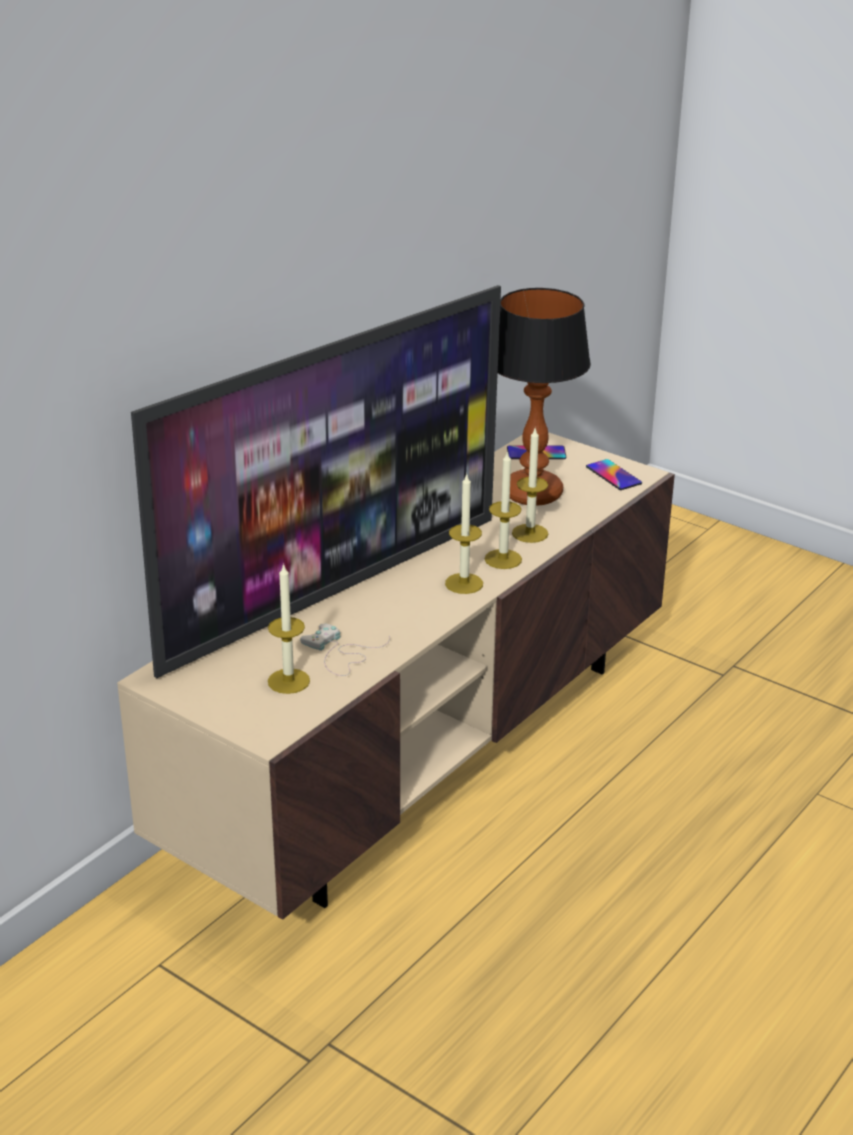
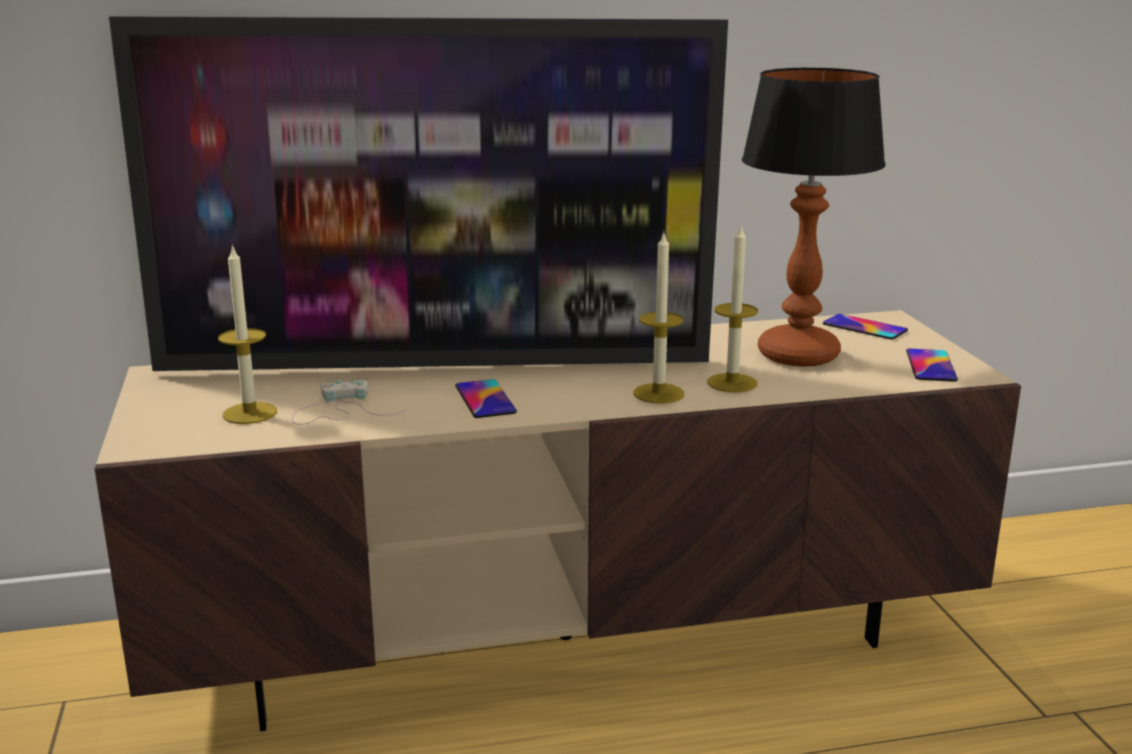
camera: 40 degrees right, 10 degrees down
(413, 606) = (485, 399): none -> phone
(464, 583) = (575, 399): candle -> none

